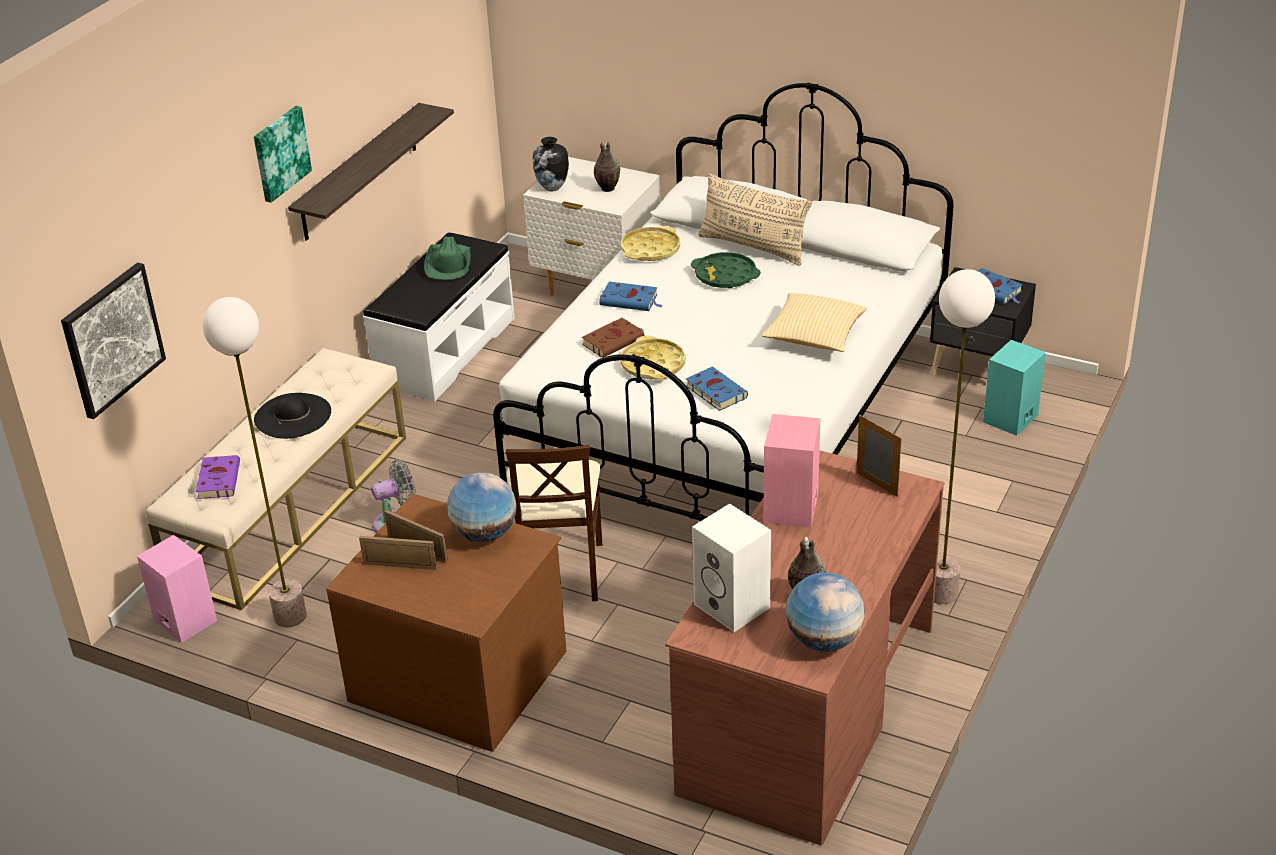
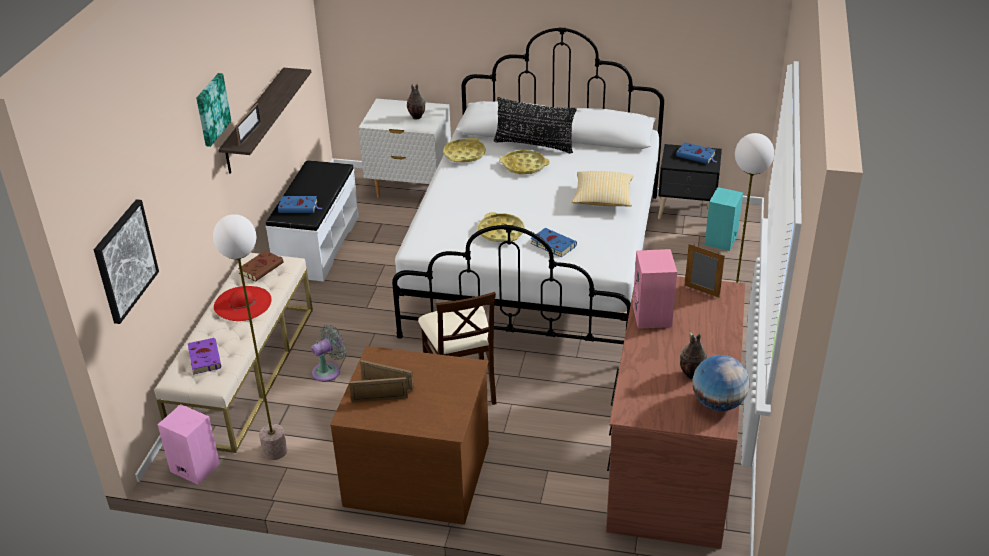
camera: 15 degrees left, 0 degrees up
(292, 415) = (242, 303): black hat -> red hat
(336, 190) = (250, 133): none -> picture frame
(448, 264) = (316, 182): green hat -> none
(484, 534) = (432, 367): globe -> none
(552, 188) = (377, 121): vase -> none
(614, 340) = (466, 219): brown book -> brown book (262, 267)
(630, 300) = (465, 190): blue book -> blue book (299, 207)
(725, 276) = (524, 166): green tray -> yellow tray
(734, 606) = (645, 389): white speaker -> none
(753, 247) = (534, 145): beige pillow -> black pillow

